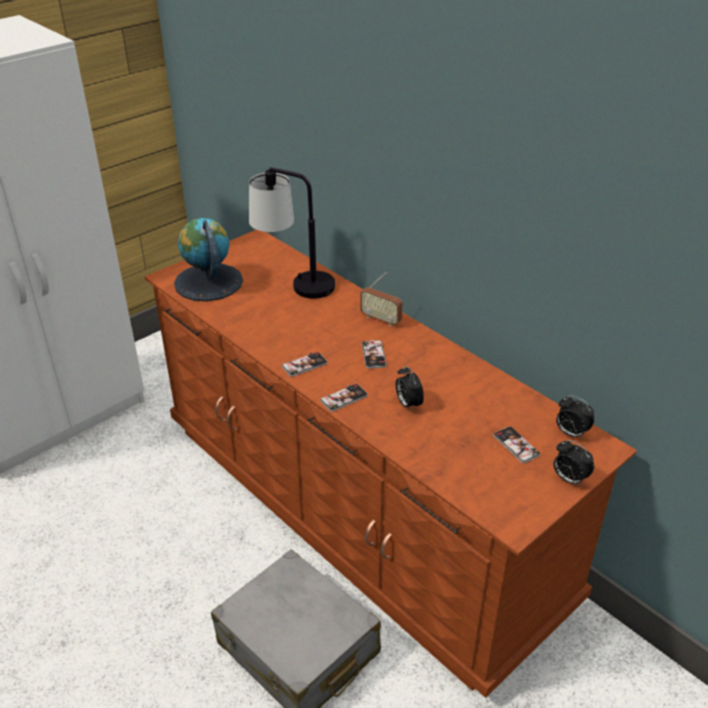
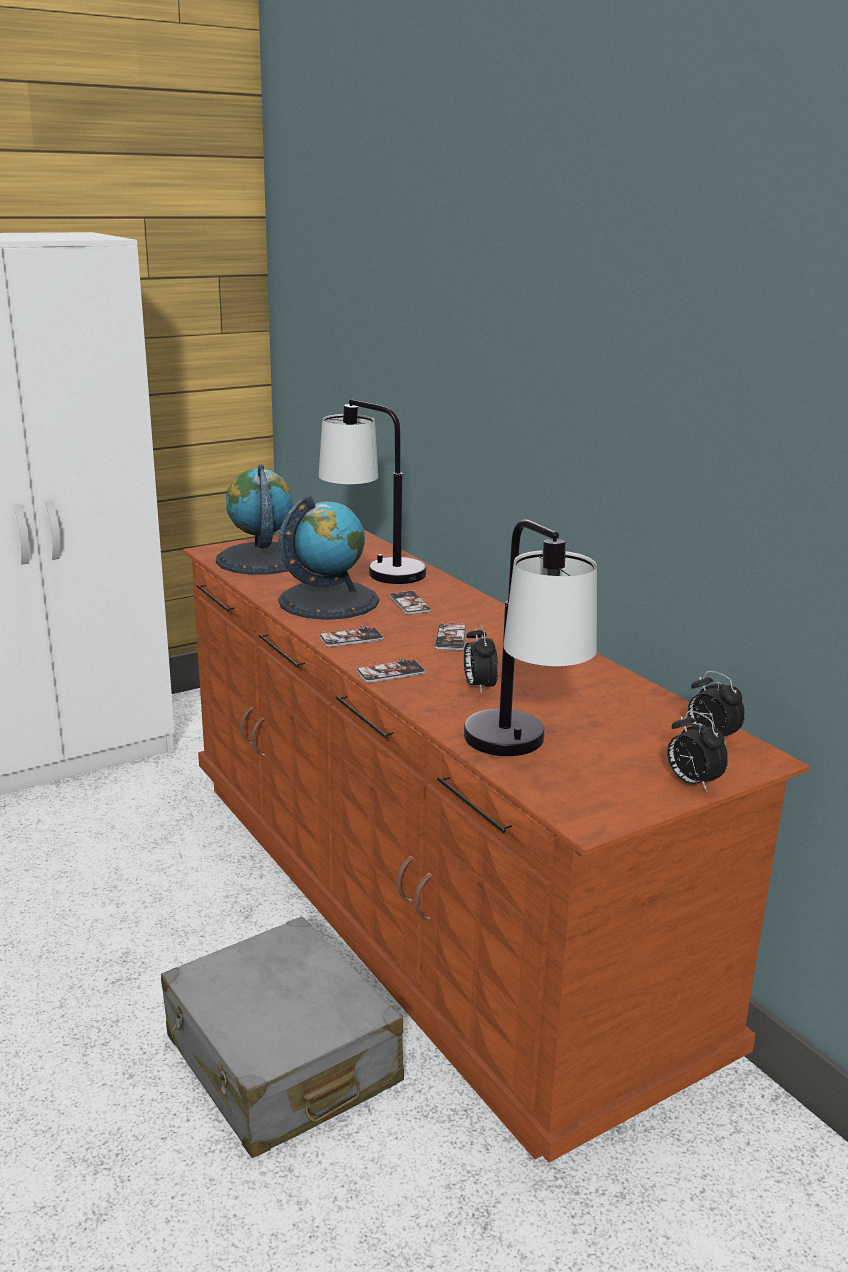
camera: 10 degrees right, 15 degrees down
(274, 324) = (328, 600): none -> globe
(381, 319) = (475, 609): radio -> none
(456, 469) = (523, 755): none -> table lamp
(516, 445) = (622, 741): phone -> phone (409, 604)

